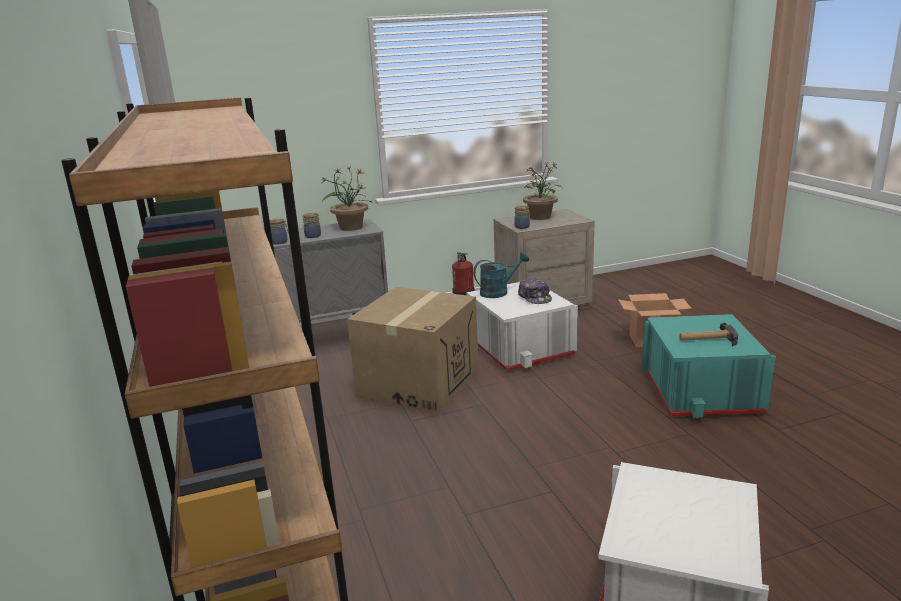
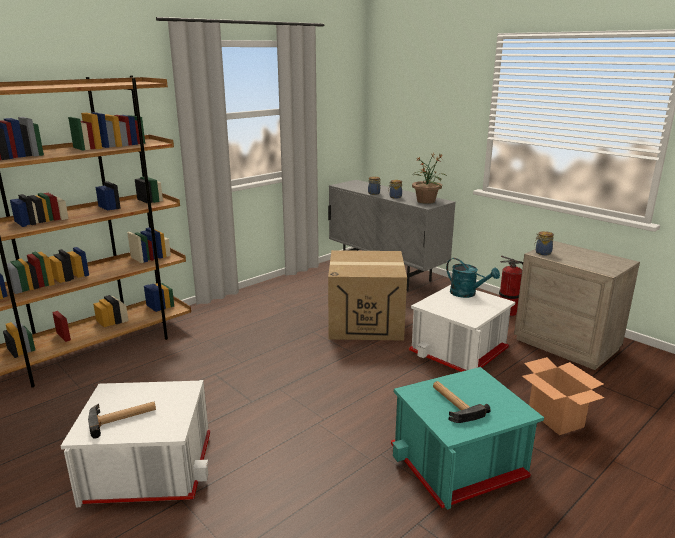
camera: 65 degrees right, 0 degrees up
(535, 297) = (471, 309): cap -> none
(540, 217) = (589, 255): potted plant -> none
(701, 529) = (123, 418): none -> hammer

